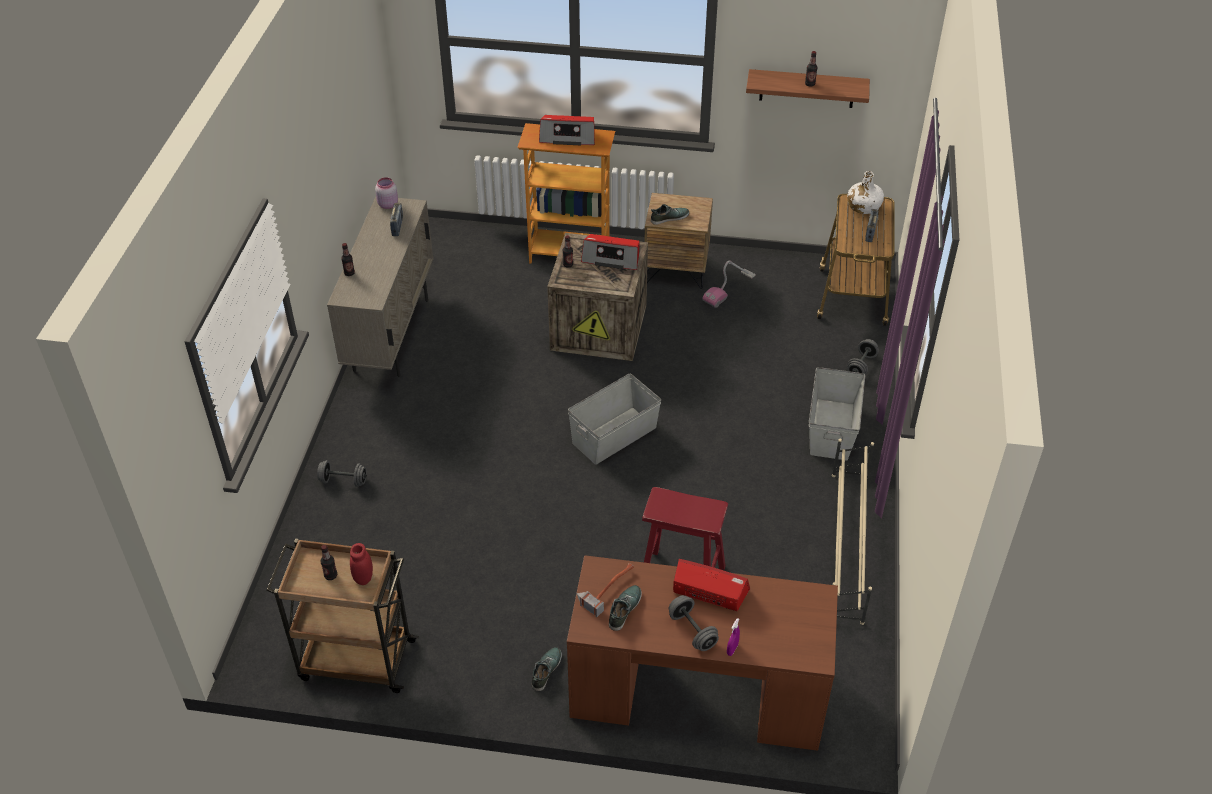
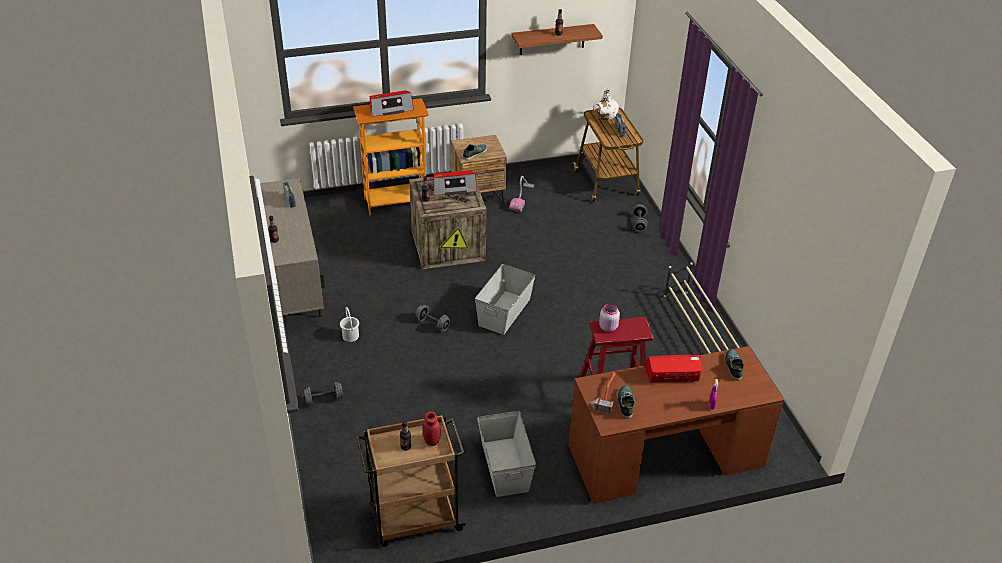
camera: 25 degrees left, 5 degrees down
(387, 204) = (271, 187): pink jar -> pink jar (607, 327)
(417, 411) = (350, 336): none -> white bucket
(546, 670) = (556, 479): shoe -> shoe (733, 366)
(692, 631) = (679, 402): grey dumbbell -> grey dumbbell (432, 324)
(831, 429) = (645, 268): grey storage box -> grey storage box (504, 467)

